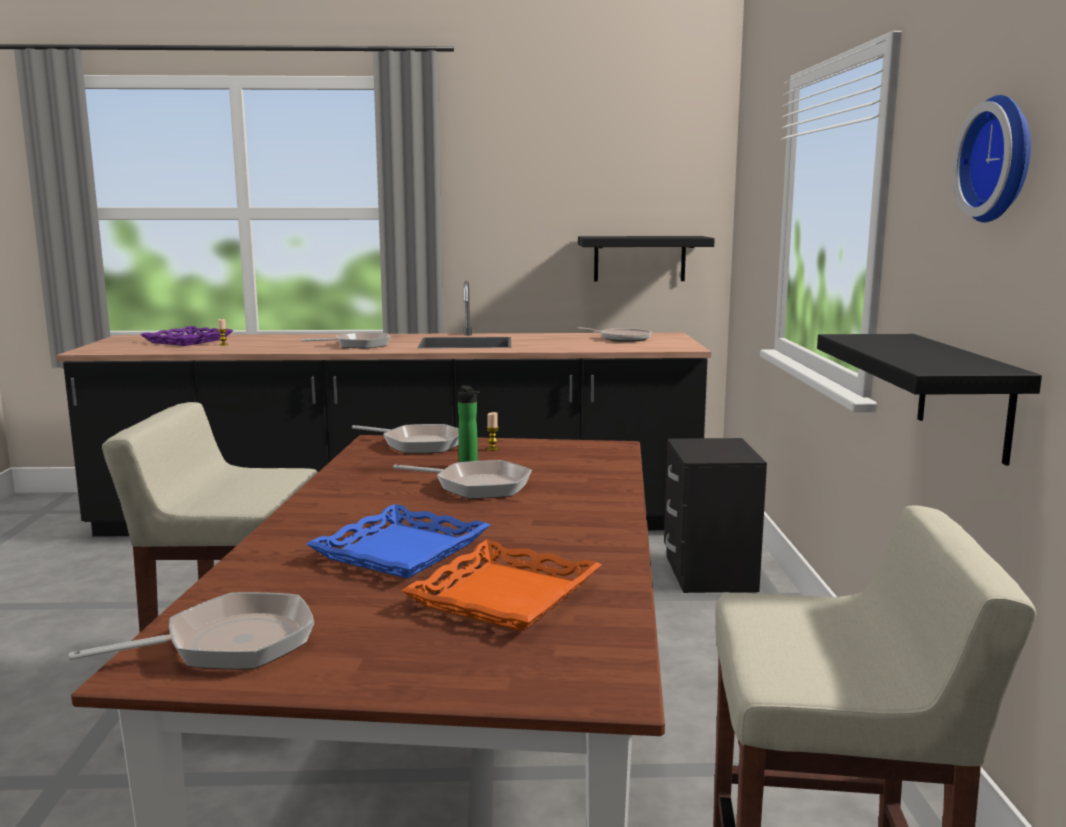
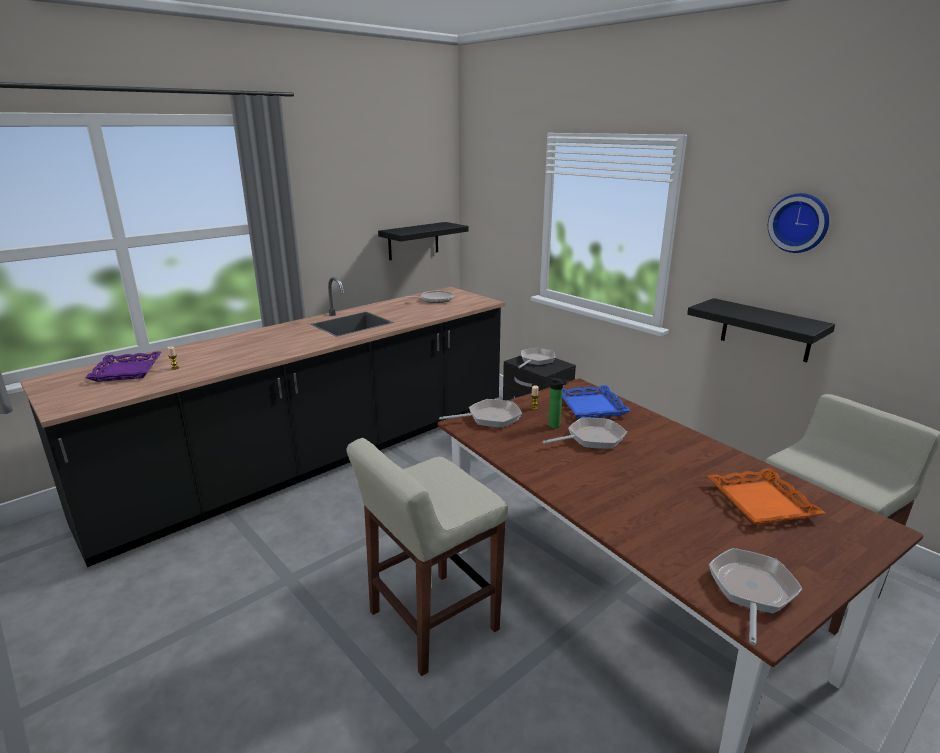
camera: 40 degrees left, 10 degrees up
(358, 345) = (287, 343): frying pan -> frying pan (536, 360)
(402, 551) = (669, 497): blue tray -> blue tray (592, 406)

